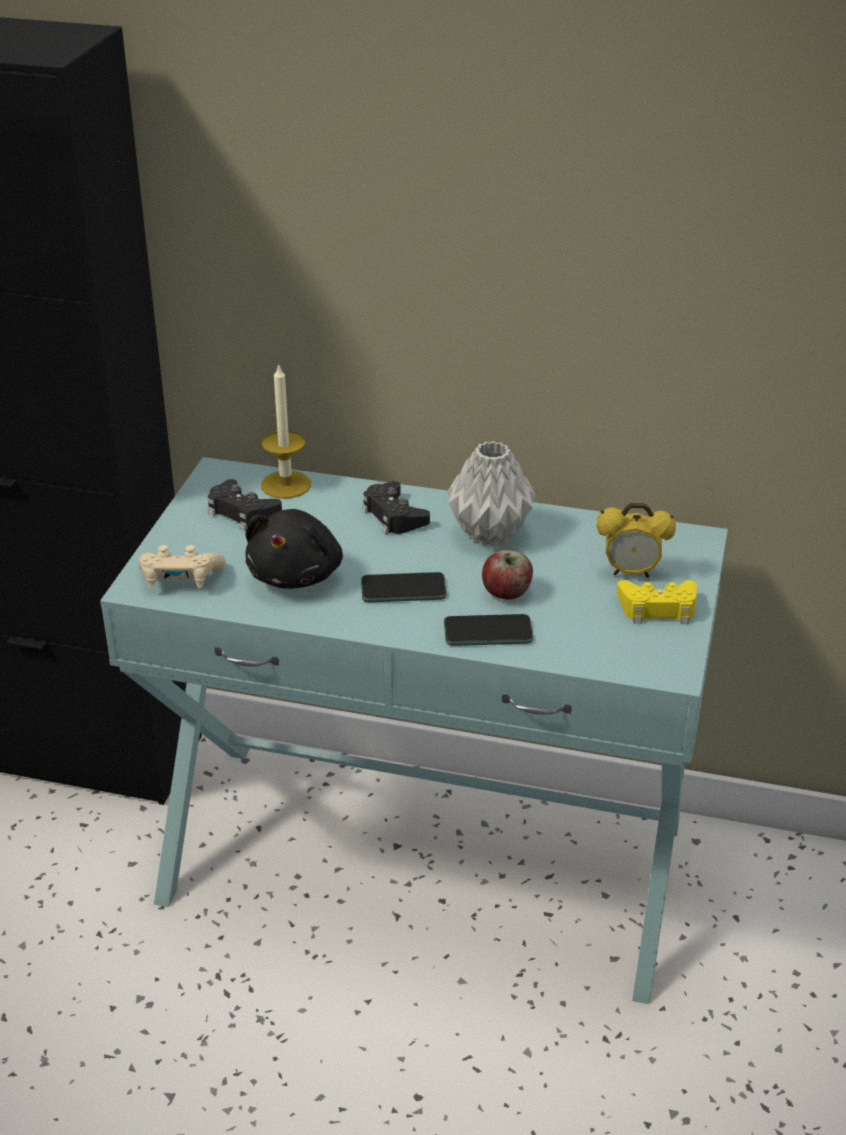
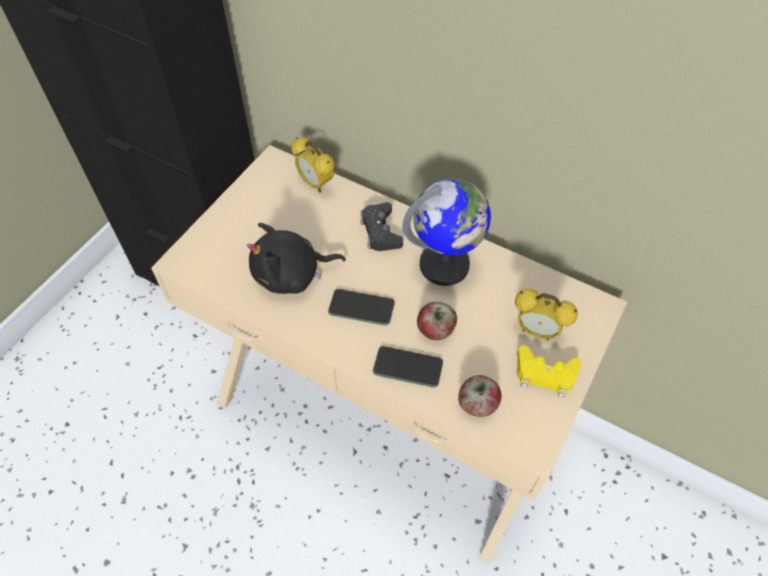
camera: 15 degrees right, 20 degrees up
(180, 580) = (210, 261): beige game controller -> none
(242, 512) = (276, 204): black game controller -> none
(286, 484) = (315, 184): candle -> alarm clock
(297, 574) = (292, 275): black plush toy -> black plush toy turned 45 degrees clockwise
(425, 860) = (384, 414): turquoise console table -> beige console table
(491, 533) = (445, 266): grey vase -> globe
(588, 648) = (477, 404): none -> apple

